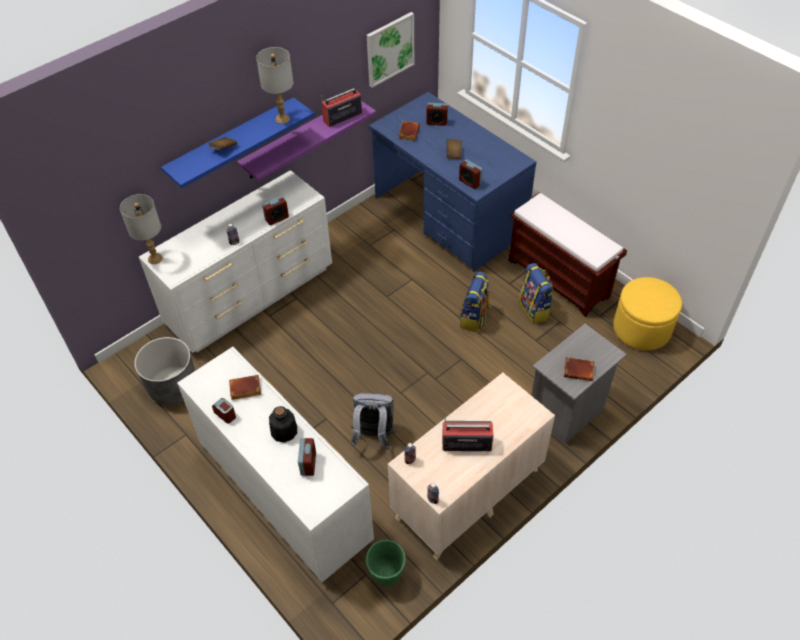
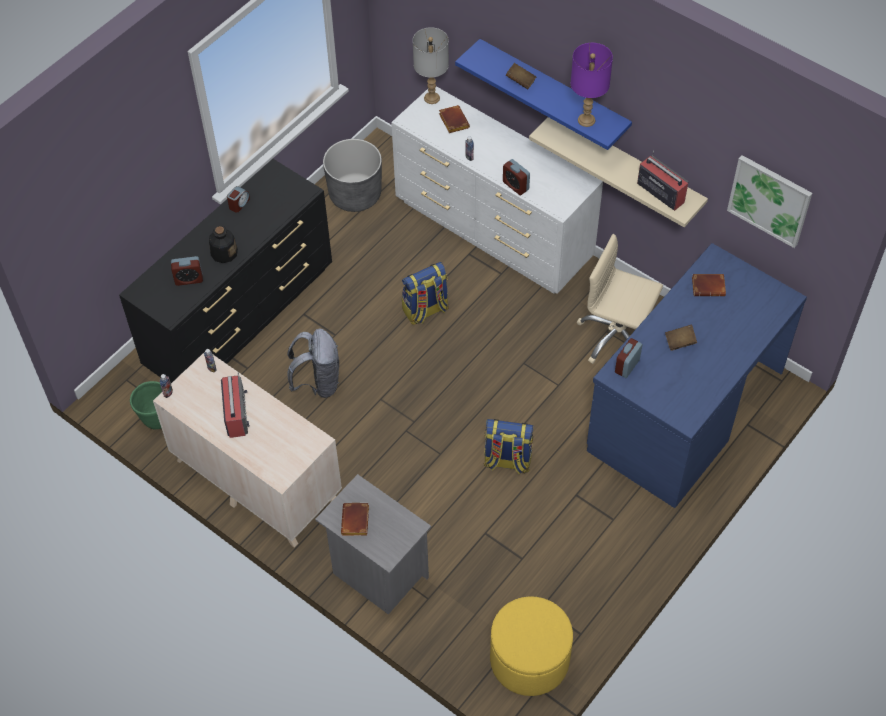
camera: 80 degrees right, 5 degrees up
(244, 390) = (269, 212): brown book -> brown book (452, 121)
(282, 119) = (586, 120): grey table lamp -> purple table lamp
(284, 492) = (241, 317): white dresser -> black dresser
(299, 138) = (627, 166): purple shelf -> beige shelf
(376, 240) = (617, 337): none -> beige office chair
(436, 122) = (740, 315): alarm clock -> none
(535, 309) = (537, 528): backpack -> backpack (425, 310)
(559, 278) = (599, 554): brown bench -> none

